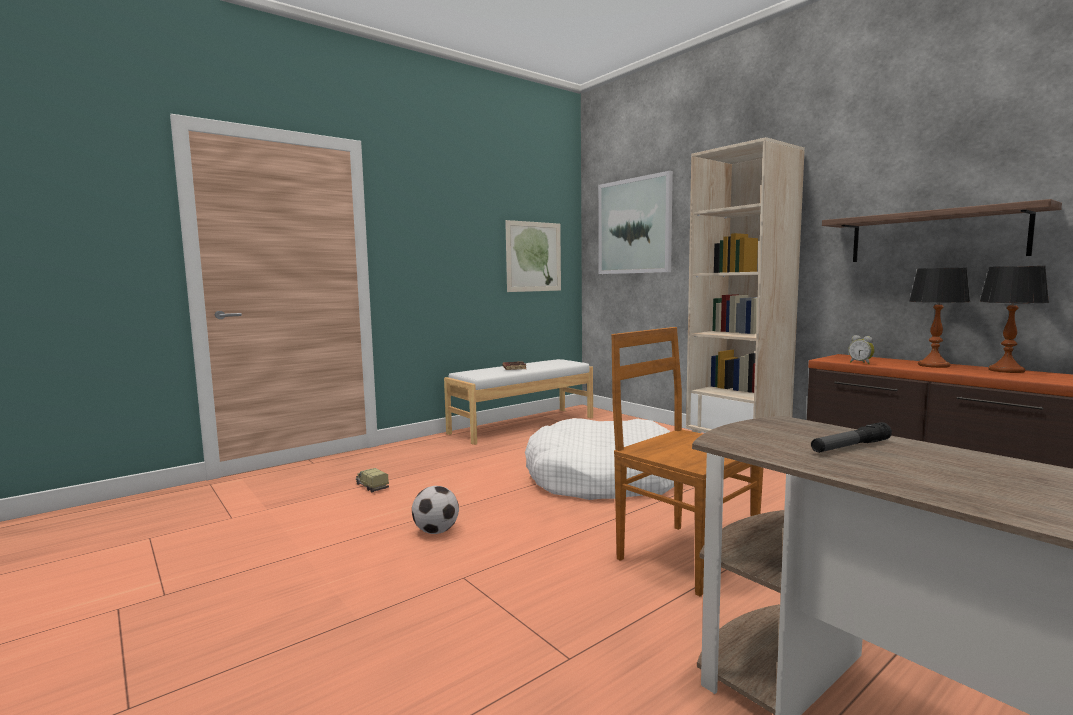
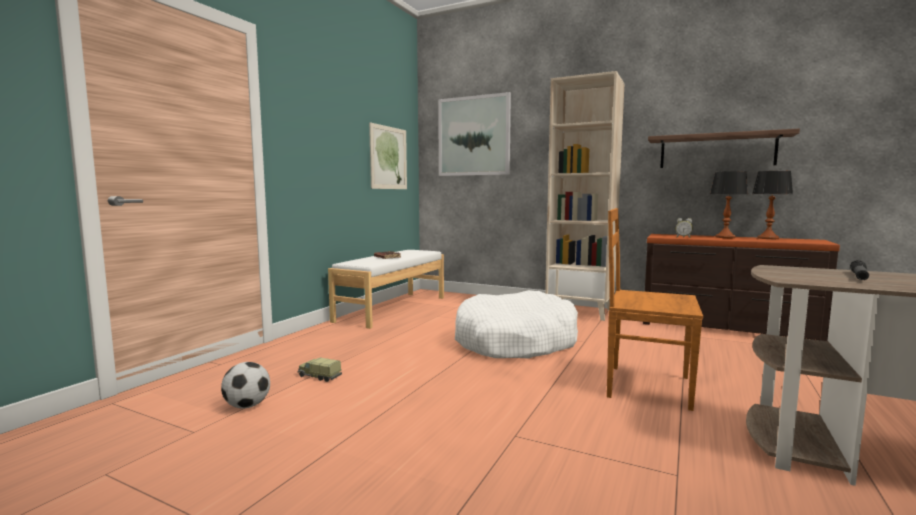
camera: 25 degrees left, 0 degrees up
(436, 531) = (438, 404): football -> football (247, 406)

